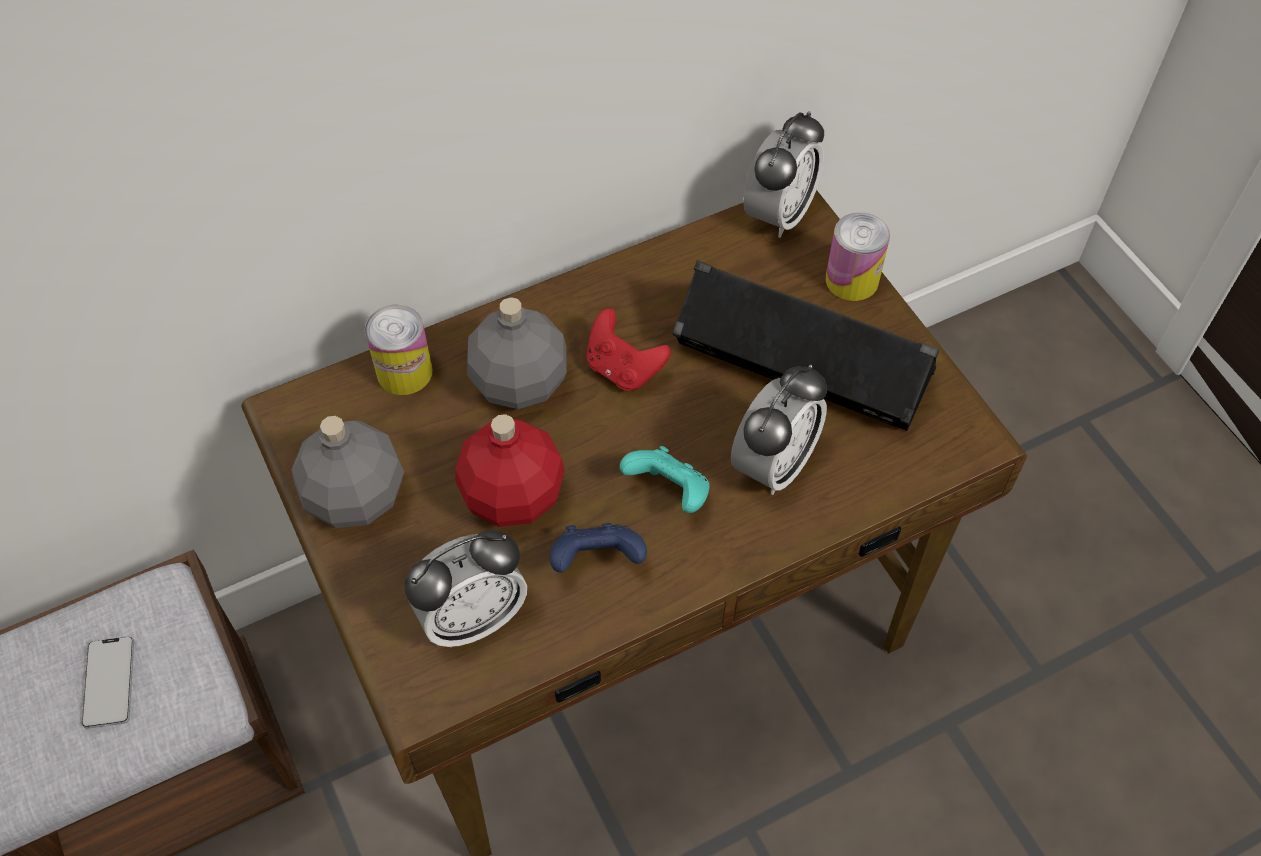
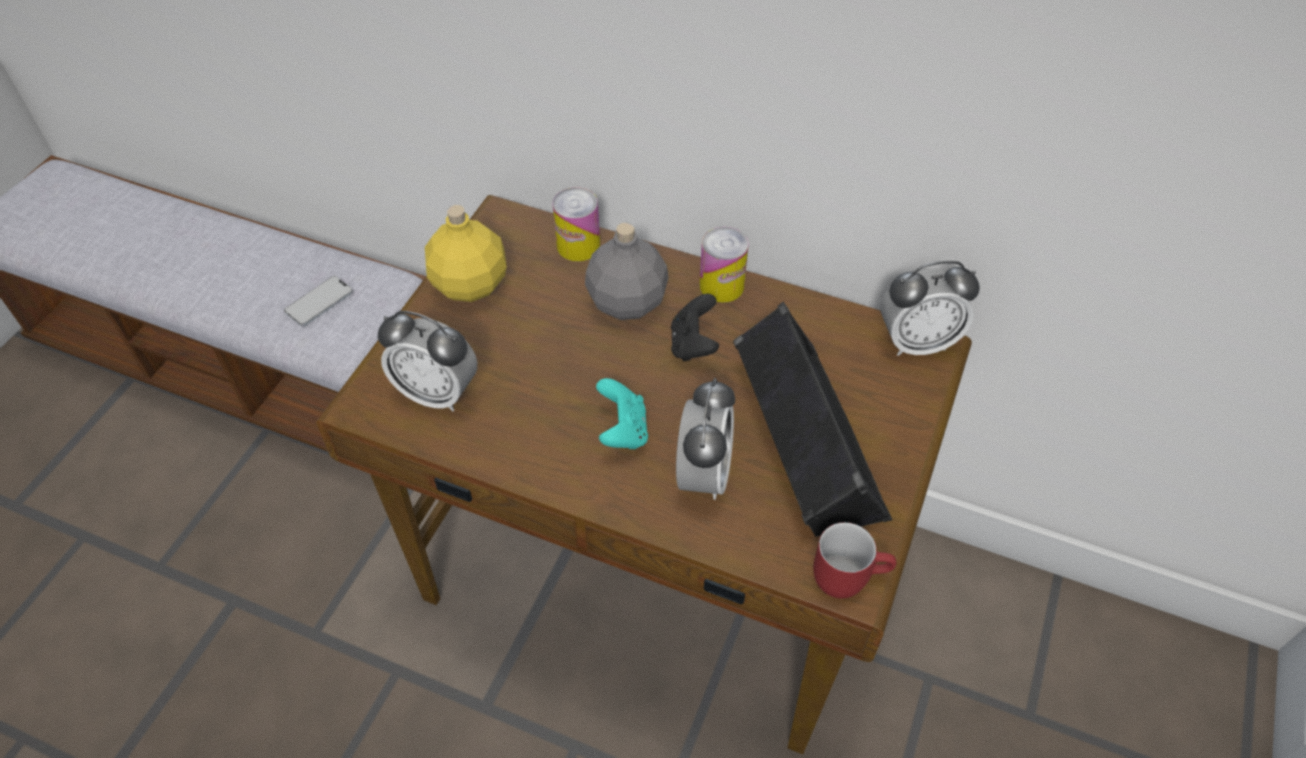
camera: 50 degrees right, 5 degrees down
(357, 498) = (470, 285): grey bottle -> yellow bottle
(513, 494) = (543, 354): red bottle -> none
(597, 560) = (535, 427): blue game controller -> none
(623, 369) = (693, 344): red game controller -> black game controller
(773, 464) = (703, 474): alarm clock -> alarm clock turned 75 degrees counterclockwise
(852, 280) = (910, 419): can -> can (721, 286)
(959, 436) = (847, 573): none -> red mug

